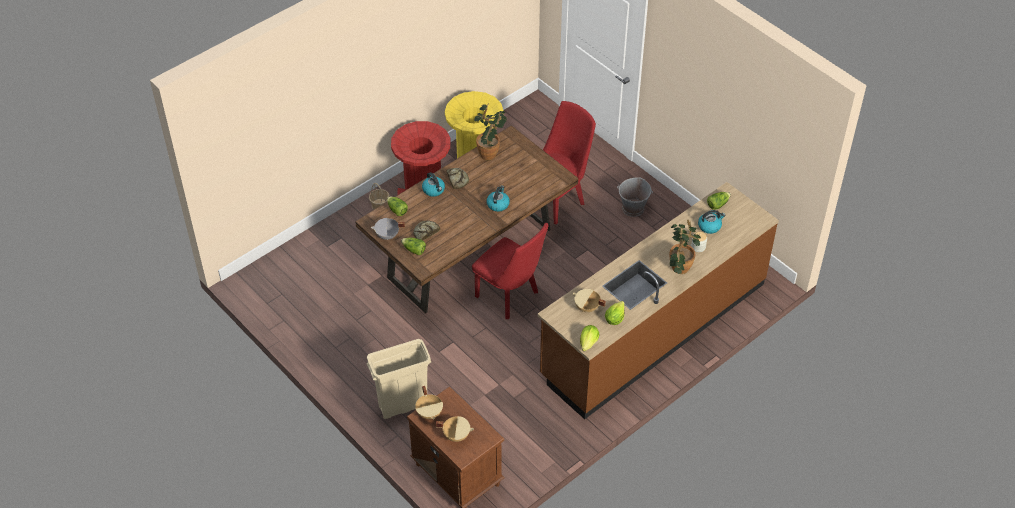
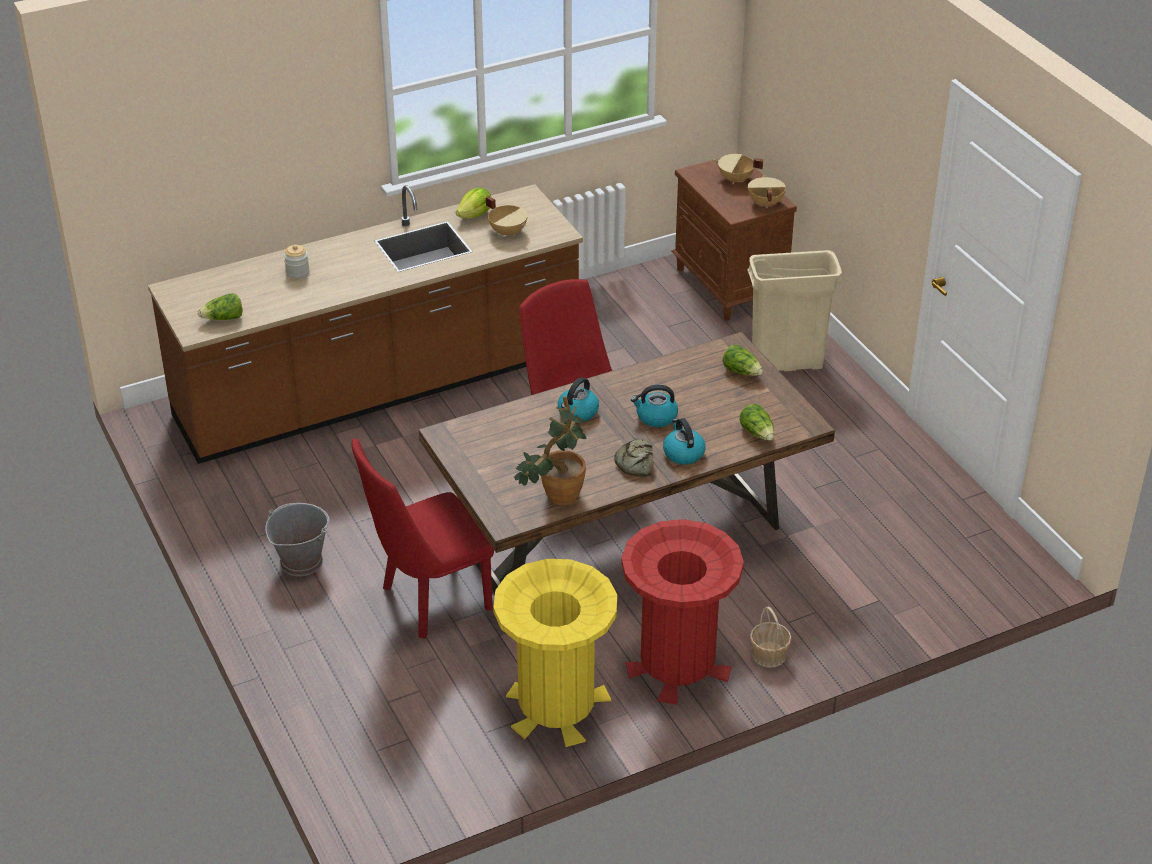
camera: 165 degrees left, 10 degrees down
(387, 236) = (782, 398): grey cooking pot -> none
(425, 232) = (716, 393): bread -> none
(588, 343) = (526, 197): lettuce -> none
(678, 270) = (348, 250): potted plant -> none
(709, 226) = (259, 293): kettle -> kettle (656, 417)

